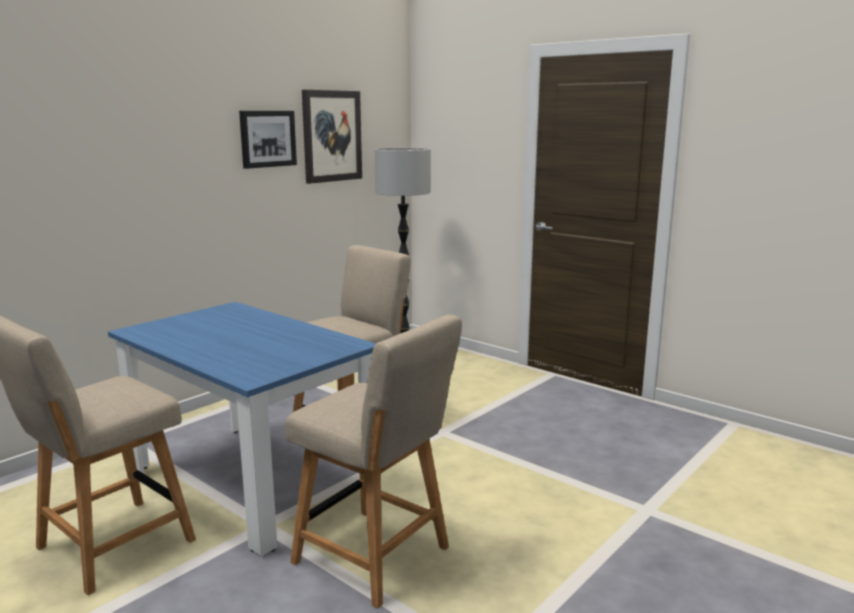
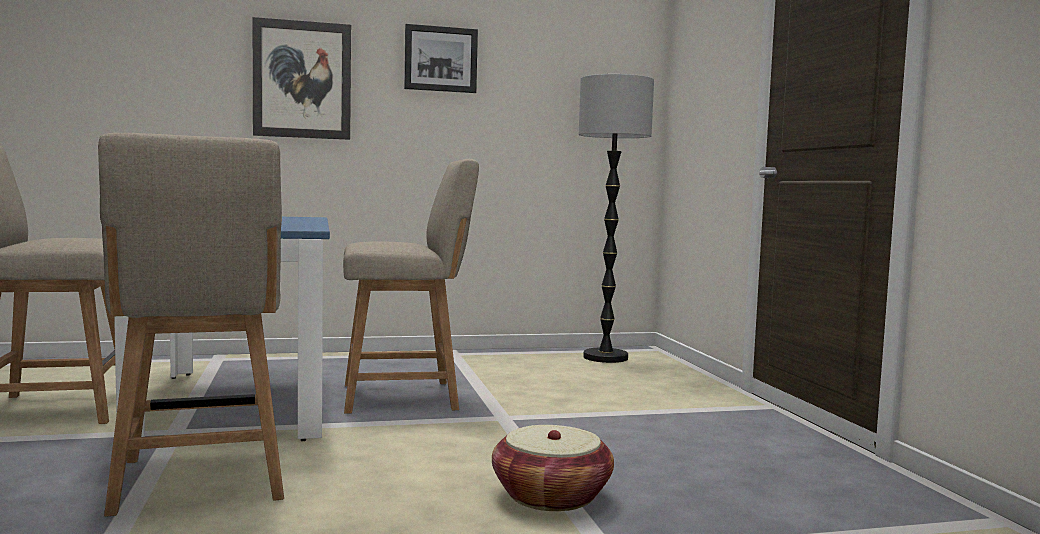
camera: 35 degrees right, 10 degrees down
(332, 136) = (535, 65): picture -> picture (302, 80)
(565, 483) = (551, 496): none -> basket

